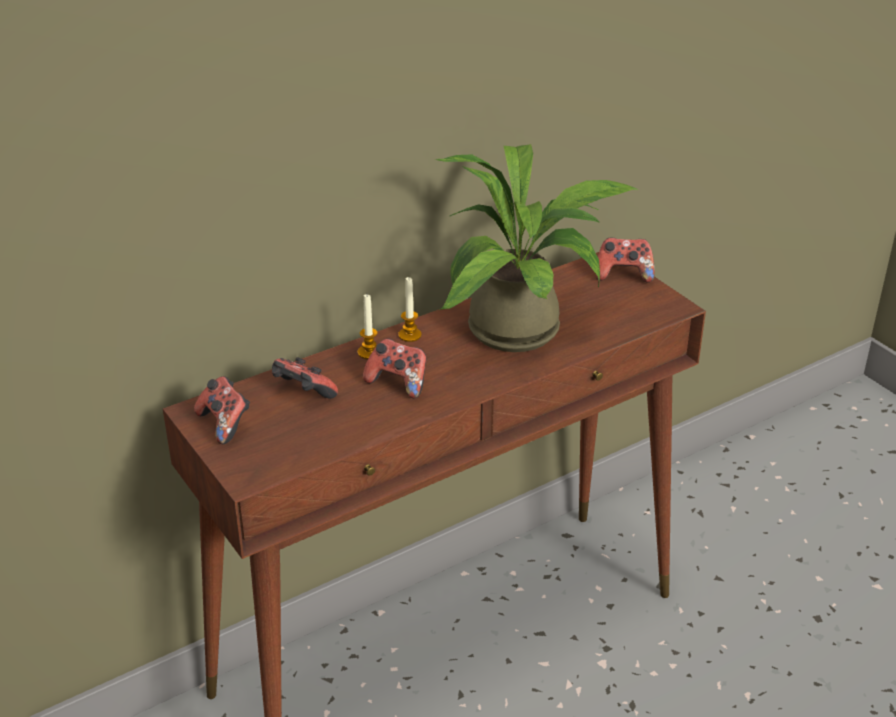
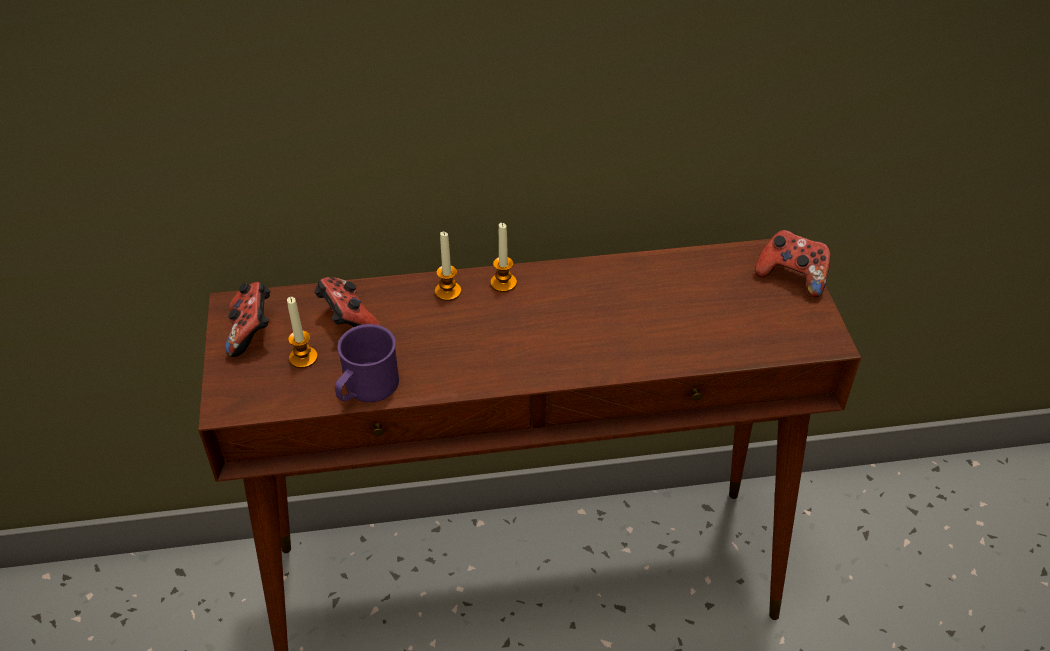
camera: 25 degrees right, 10 degrees up
(285, 428) = (303, 358): none -> candle
(354, 433) = (366, 389): none -> purple mug
(398, 383) = (451, 340): game controller -> none
(526, 330) = (632, 316): potted plant -> none

